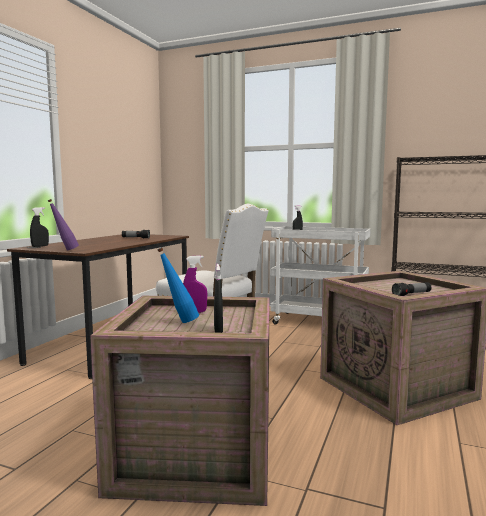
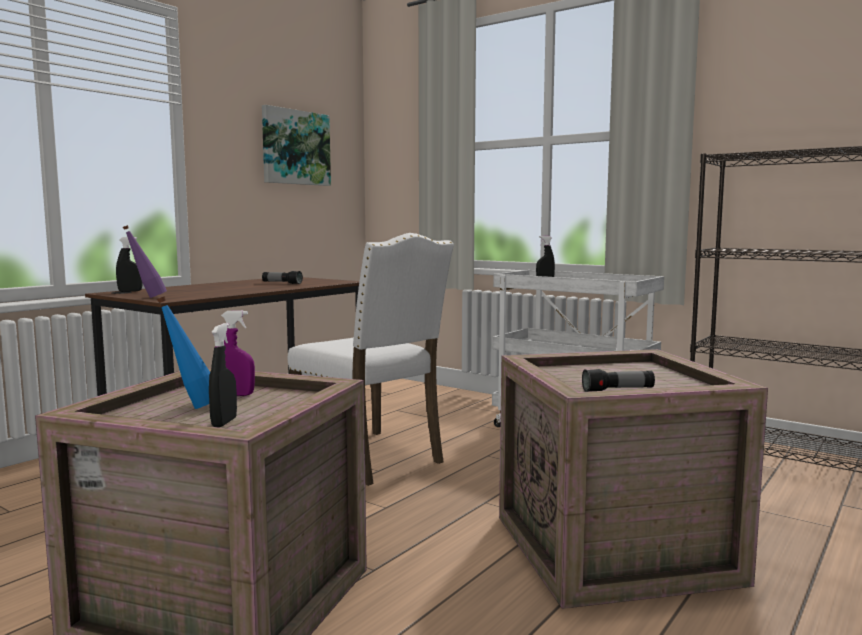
camera: 15 degrees right, 0 degrees up
(123, 146) = (295, 147): none -> picture

